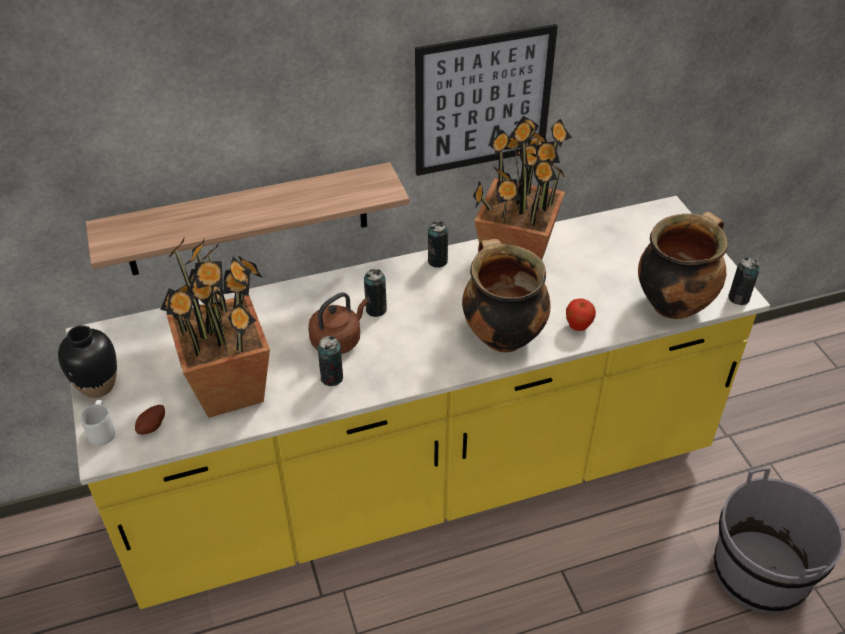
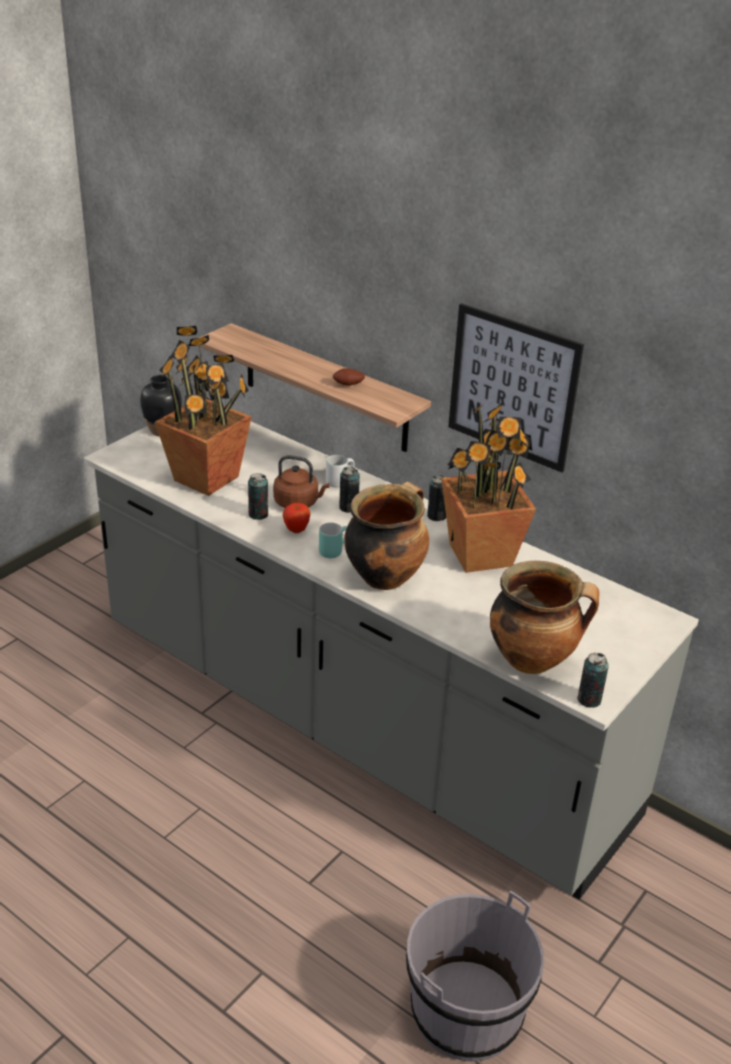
camera: 55 degrees right, 10 degrees down
(101, 431) = (127, 447): white mug -> white mug (339, 480)
(153, 427) = (147, 464): potato -> potato (348, 385)
(422, 481) = (357, 721): yellow counter -> grey counter
(435, 351) = (333, 550): none -> turquoise mug
(578, 327) = (439, 613): apple -> apple (296, 530)

